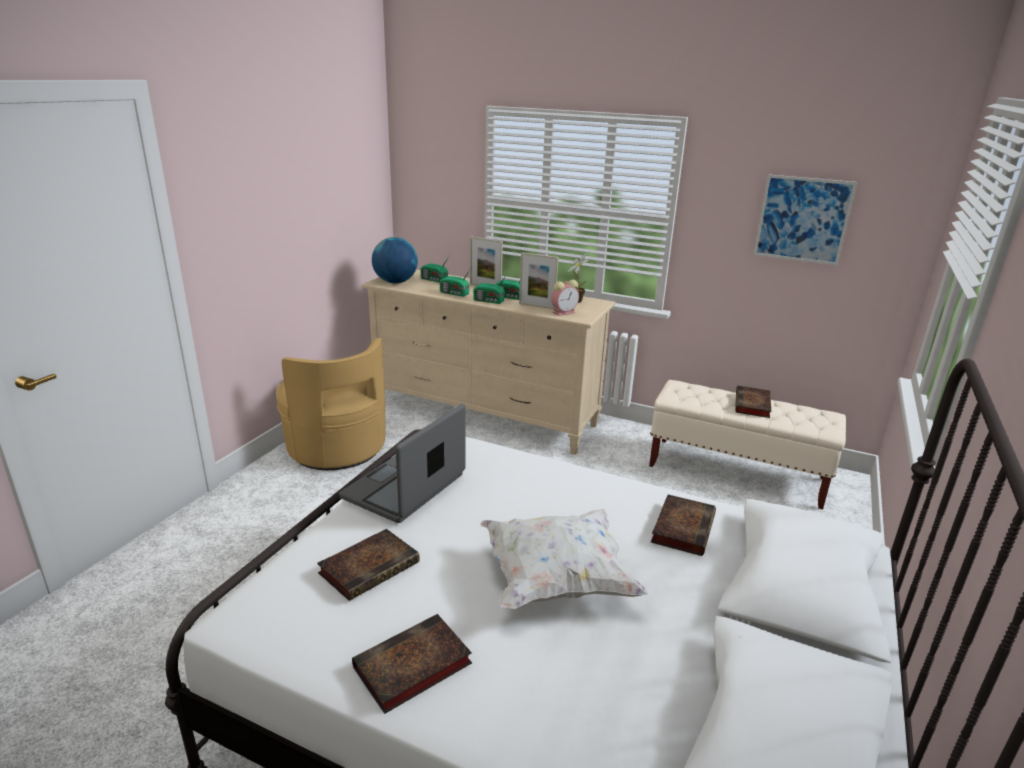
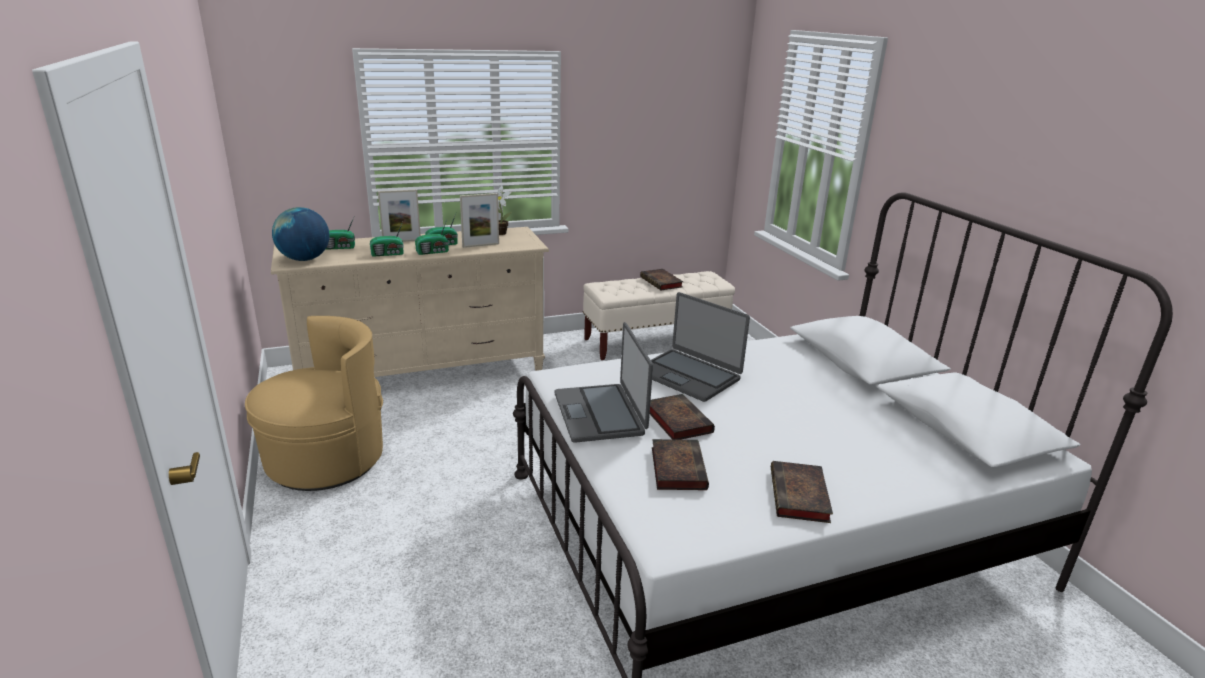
camera: 45 degrees left, 0 degrees up
(336, 447) = (324, 460): beige armchair -> beige armchair turned 45 degrees counterclockwise
(549, 495) = (688, 375): none -> laptop
(556, 580) = (776, 415): white pillow -> none
(564, 312) = (512, 244): alarm clock -> none
(682, 527) = (778, 358): book -> book (676, 420)
(803, 219) = (657, 128): picture -> none

